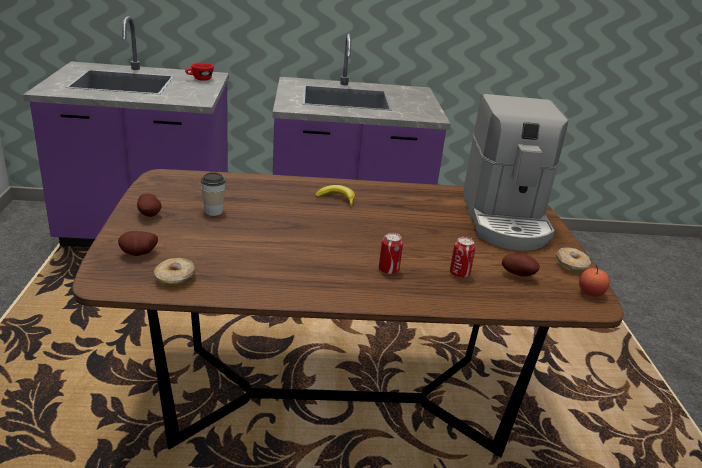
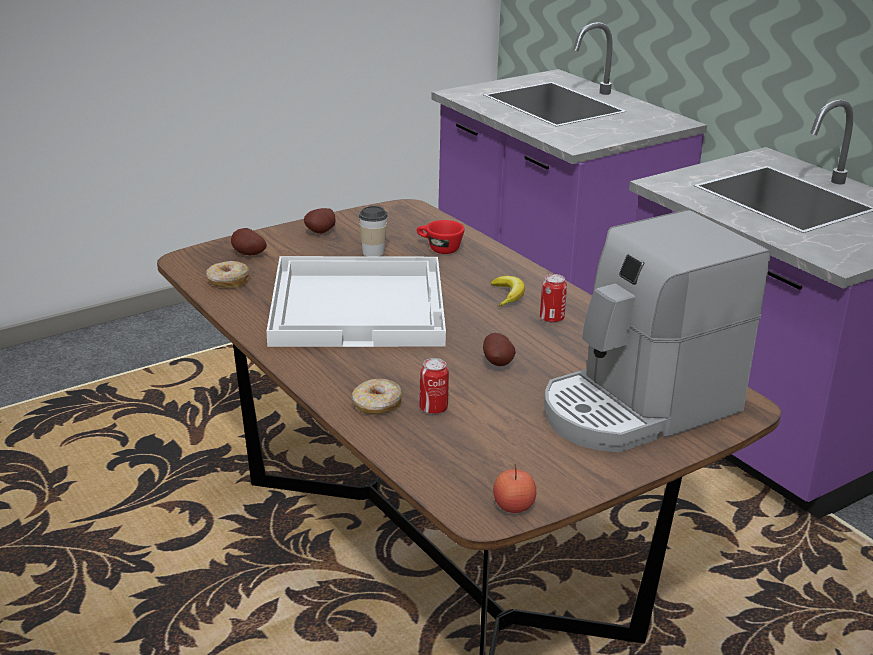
camera: 60 degrees right, 0 degrees up
(199, 79) = (645, 122): red cup -> red cup (439, 249)
(289, 245) = (359, 305): none -> white tray
(388, 270) = (382, 367): can -> can (551, 318)
(518, 275) = (488, 447): potato -> potato (498, 363)
(571, 266) = (573, 481): donut -> donut (377, 405)

